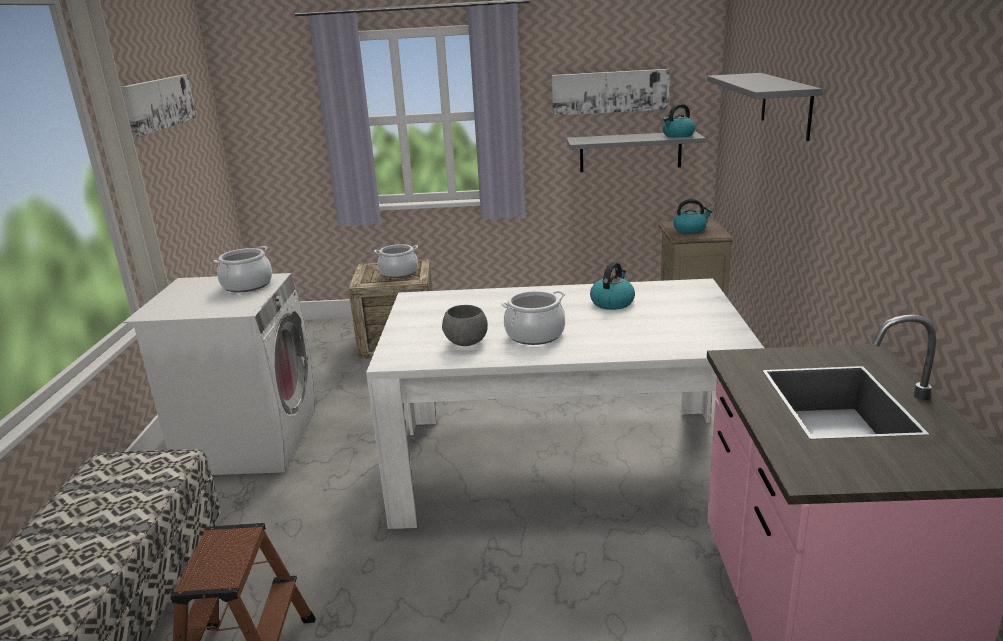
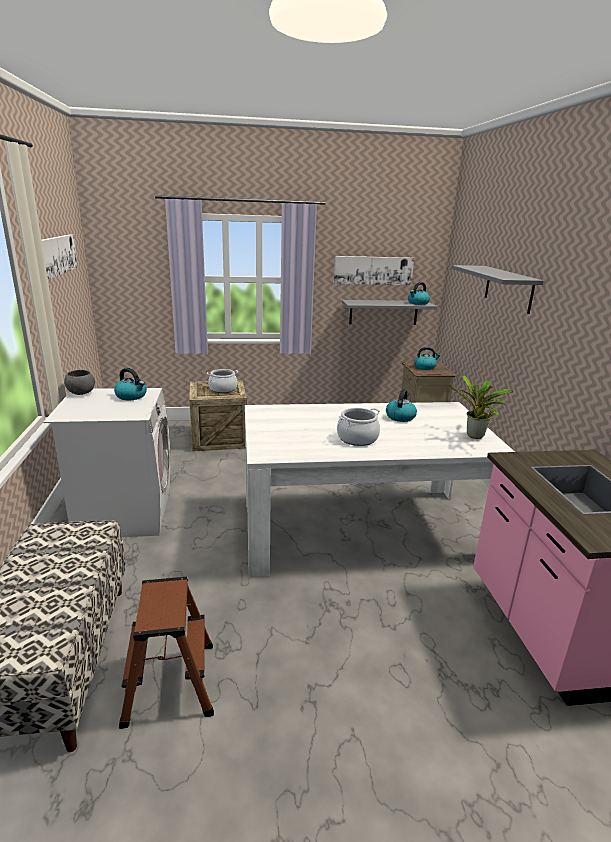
camera: 10 degrees left, 0 degrees up
(247, 285) = (132, 396): cooking pot -> kettle
(465, 343) = (311, 443): grey bowl -> grey bowl (81, 393)
(712, 329) = (474, 437): none -> potted plant

